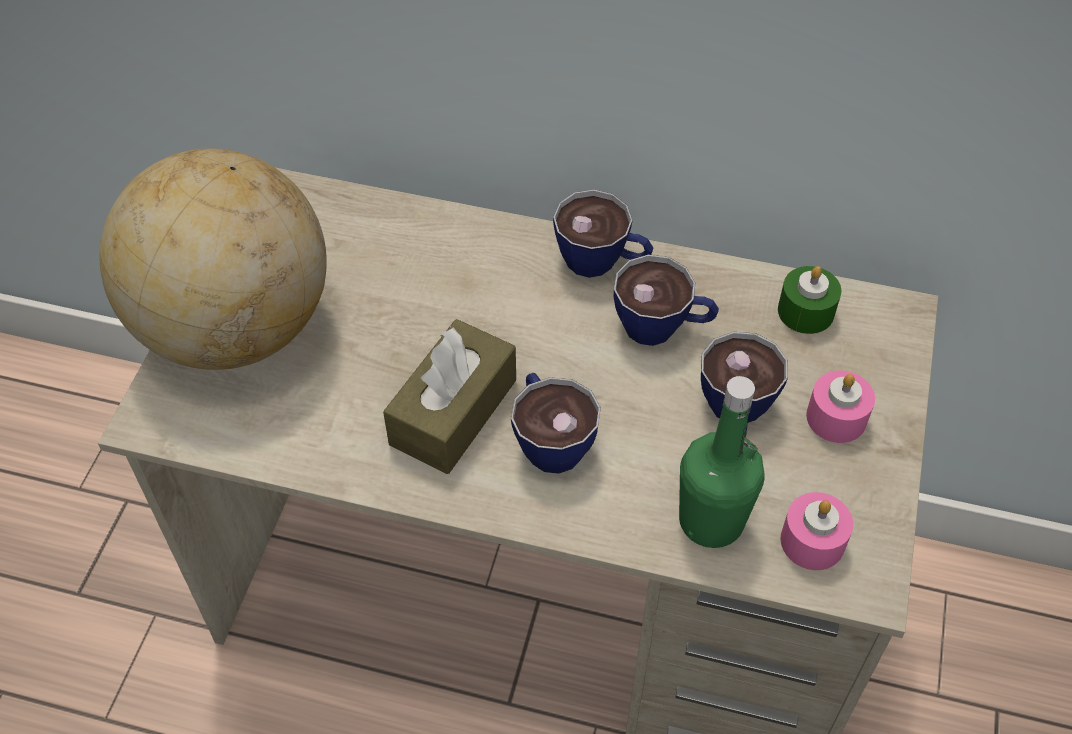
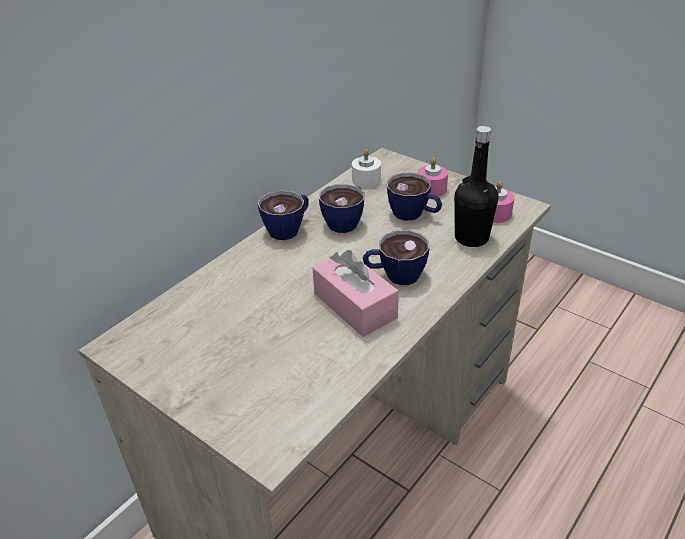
camera: 65 degrees left, 15 degrees down
(235, 327) = (221, 389): globe -> none
(453, 412) = (355, 305): brown tissue box -> pink tissue box
(711, 521) = (471, 238): green bottle -> black bottle
(805, 311) = (366, 180): green candle -> white candle

